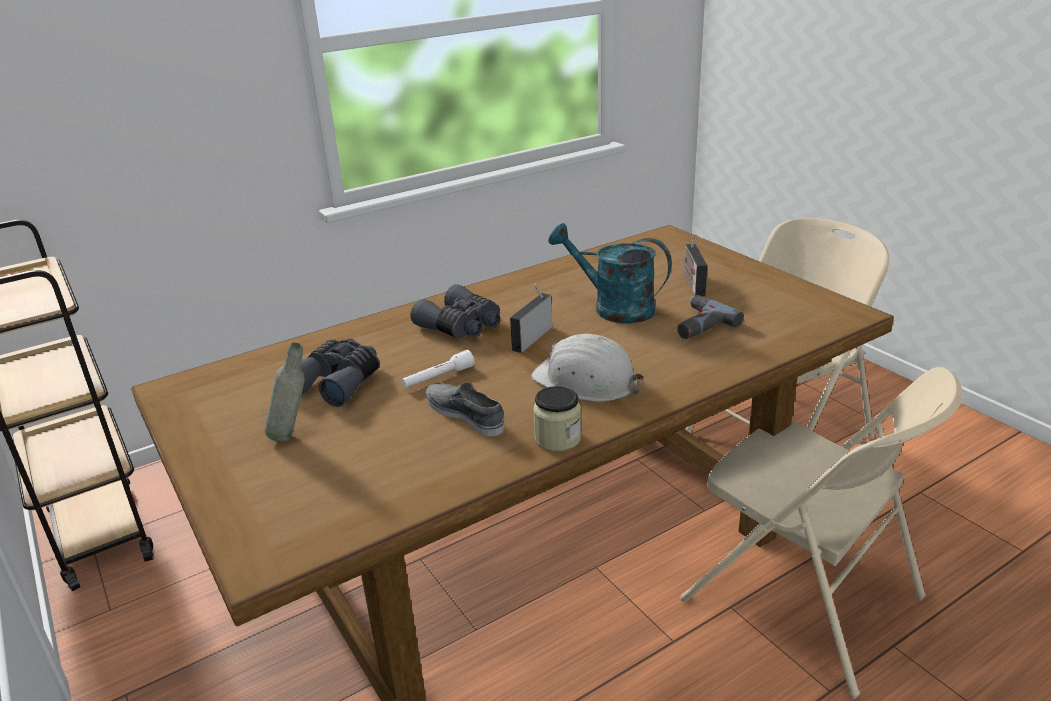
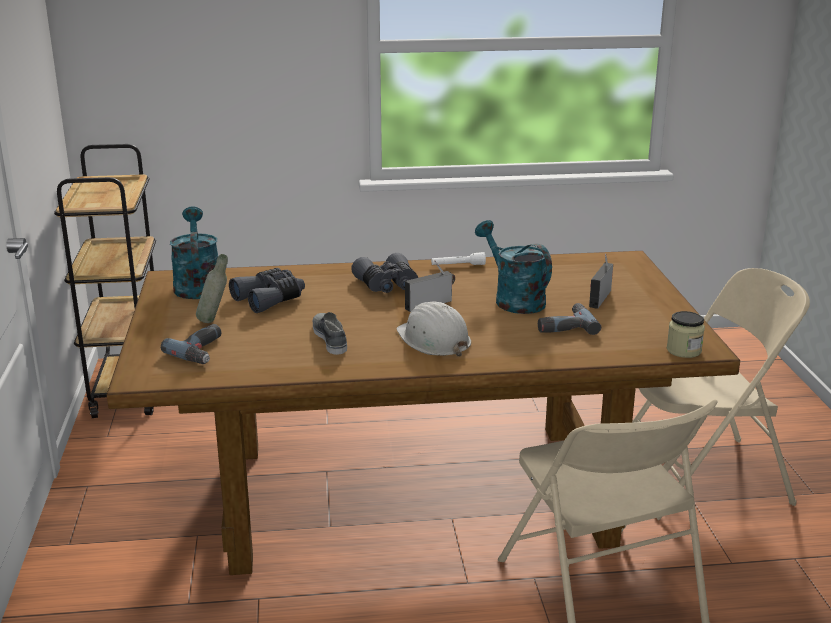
camera: 25 degrees right, 5 degrees down
(221, 389) = (197, 285): none -> turquoise watering can
(318, 485) = (203, 351): none -> power drill
(438, 378) = (336, 313): white flashlight -> white flashlight (458, 265)
(557, 438) = (374, 367): jar -> jar (683, 350)

